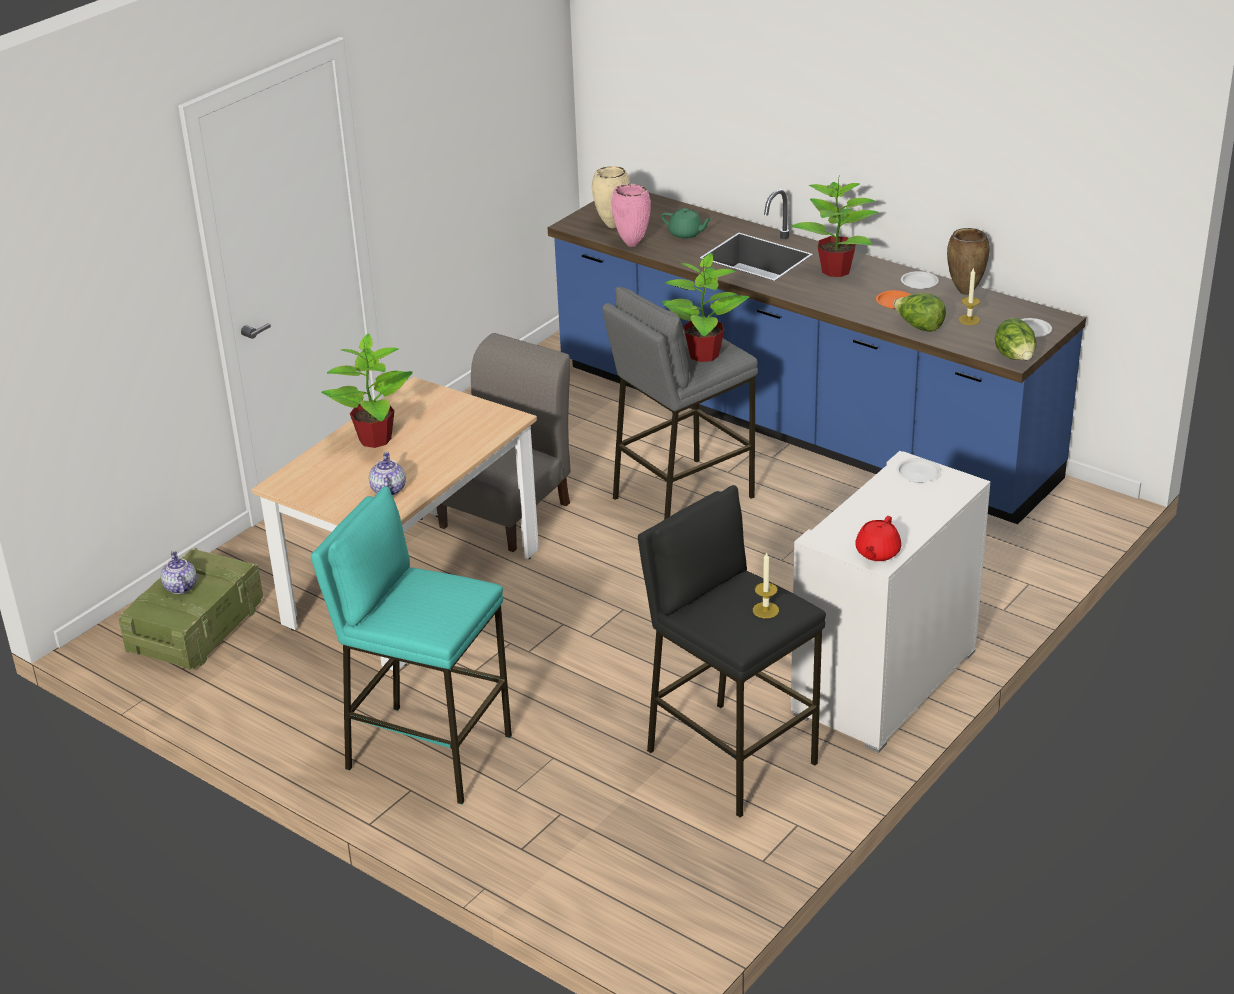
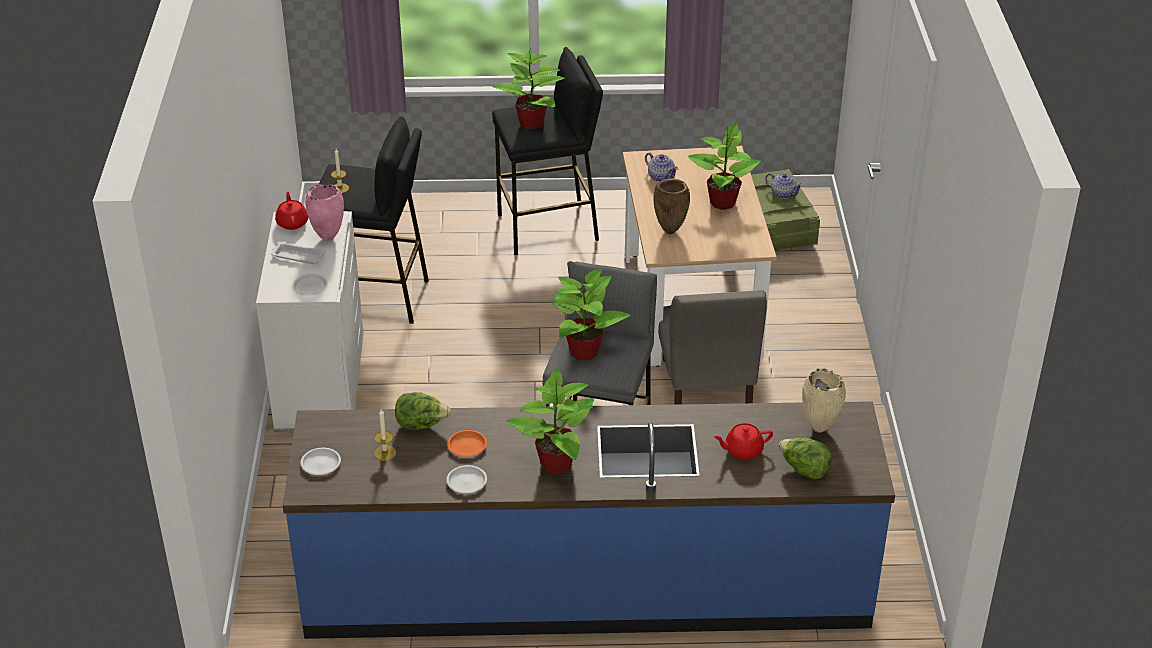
camera: 140 degrees right, 5 degrees up
(428, 752) = (548, 228): turquoise stool -> black stool
(434, 599) = (532, 122): none -> potted plant
(632, 244) = (770, 413): pink vase -> pink vase (328, 239)
(686, 234) = (742, 450): green teapot -> red teapot
(904, 511) = (297, 256): none -> white tray
(964, 292) = (416, 487): brown vase -> brown vase (670, 231)
(1015, 358) = (313, 424): lettuce -> lettuce (804, 470)

